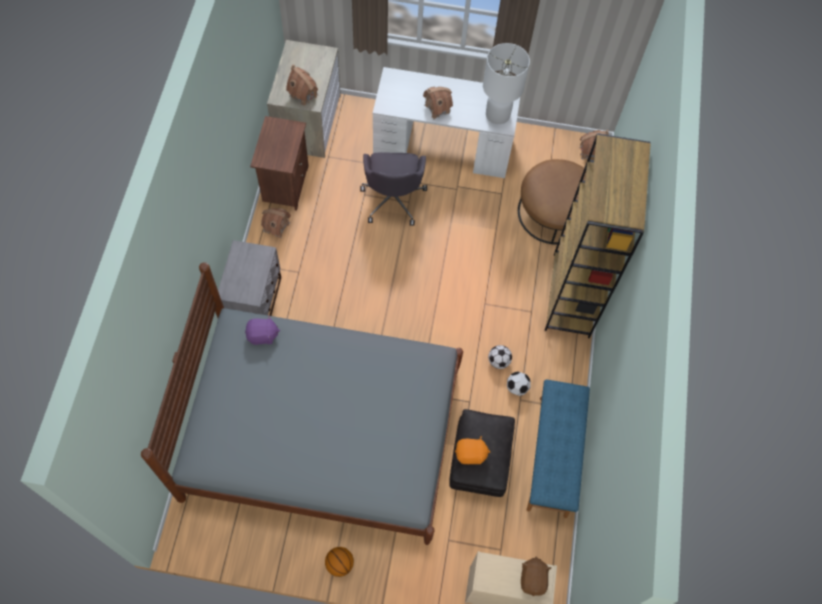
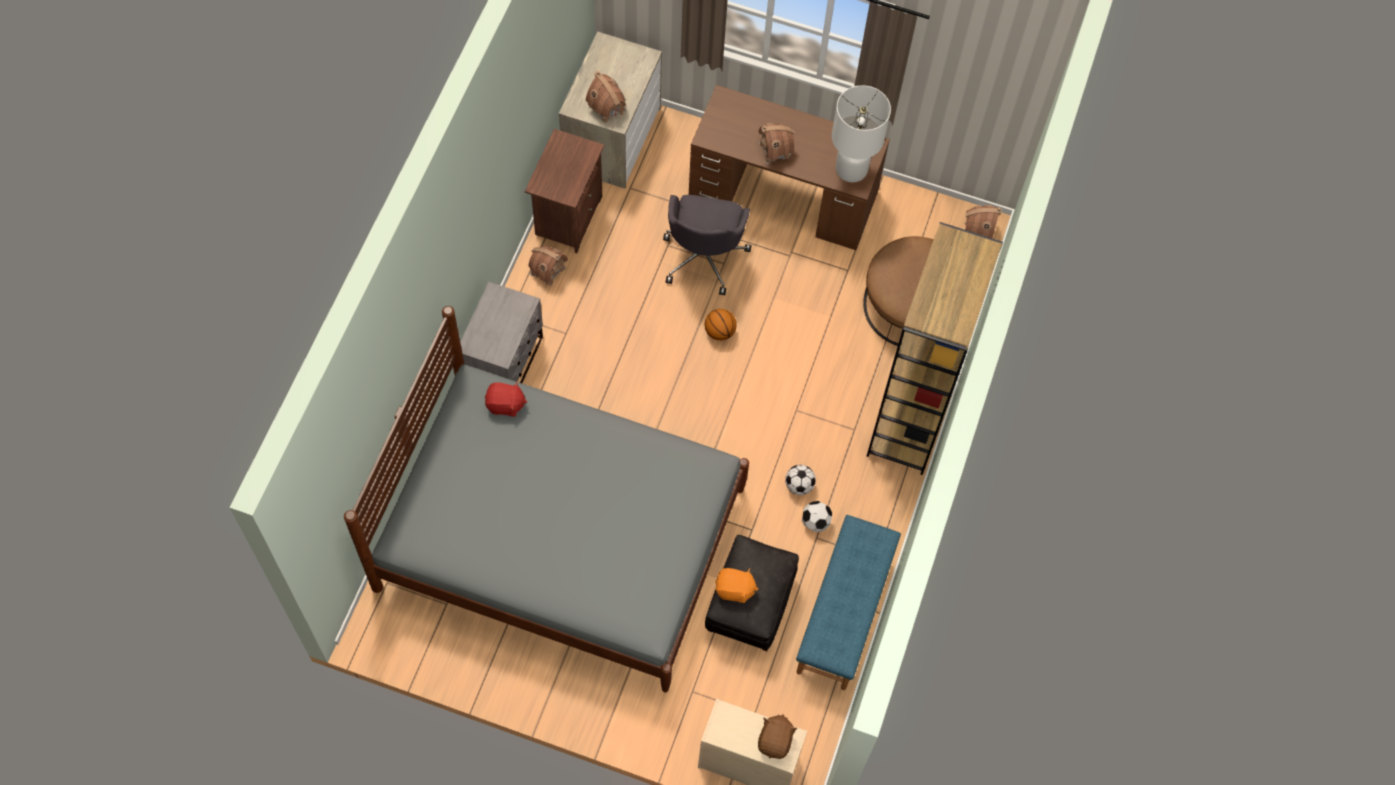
camera: 10 degrees right, 0 degrees up
(262, 335) = (505, 405): purple plush toy -> red plush toy
(339, 564) = (555, 696): basketball -> basketball (720, 331)
(443, 145) = (783, 194): white desk -> brown desk

